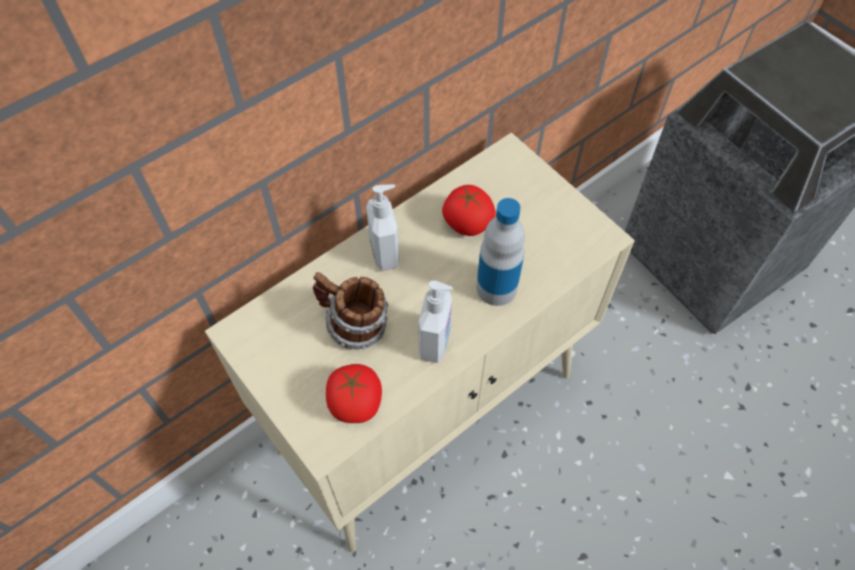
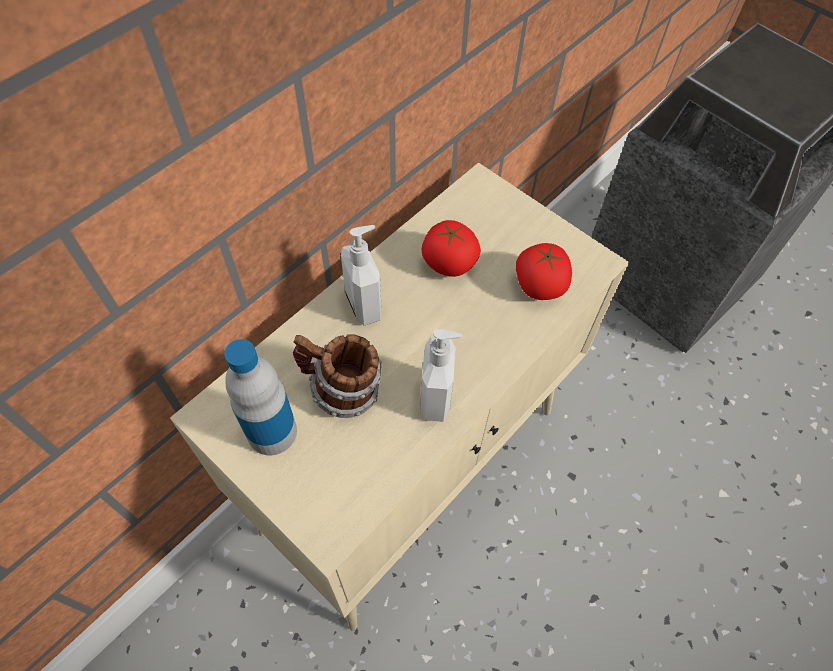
camera: 10 degrees left, 0 degrees up
(356, 403) = (358, 479): tomato -> tomato (540, 286)
(496, 288) = (493, 330): bottle -> bottle (272, 432)

